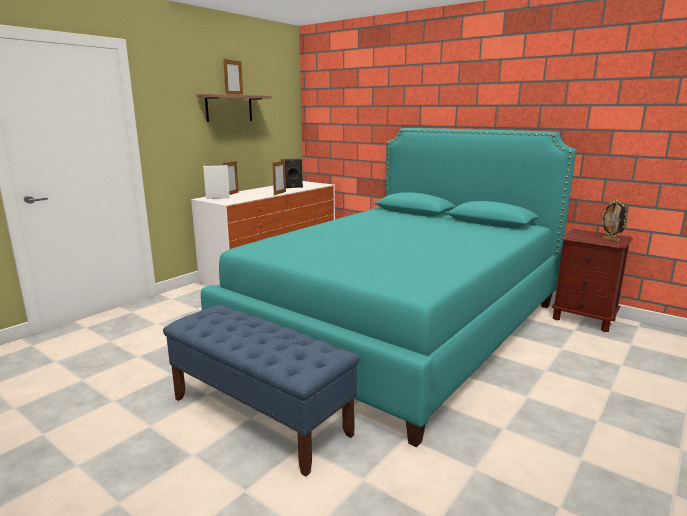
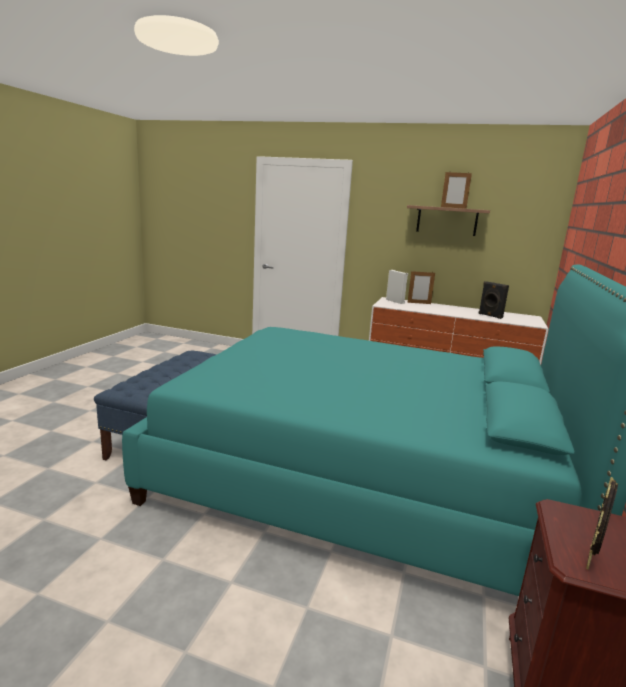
camera: 70 degrees right, 0 degrees up
(280, 193) = (450, 314): picture frame -> none

